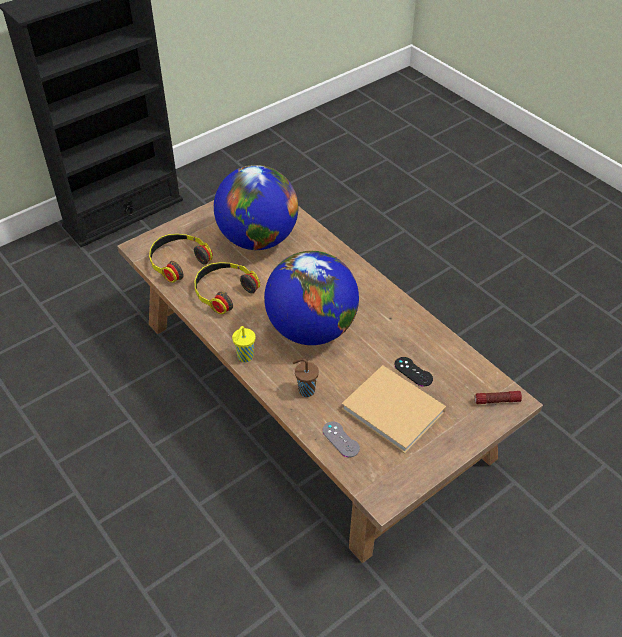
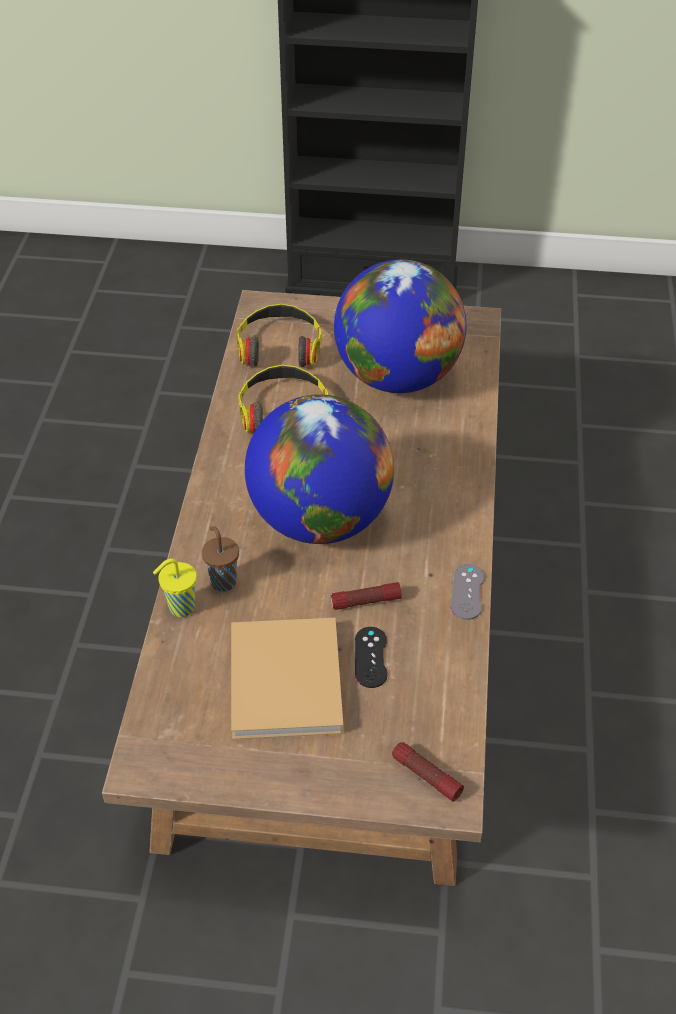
camera: 45 degrees right, 0 degrees up
(244, 357) = (210, 496): yellow cup -> yellow cup (180, 608)
(340, 439) = (187, 664): grey game controller -> grey game controller (467, 592)
(380, 350) = (365, 601): none -> flashlight

